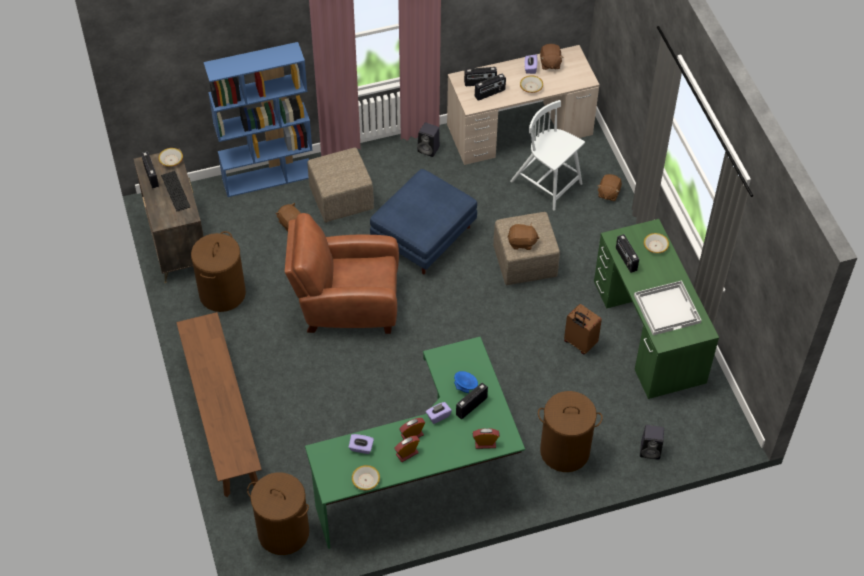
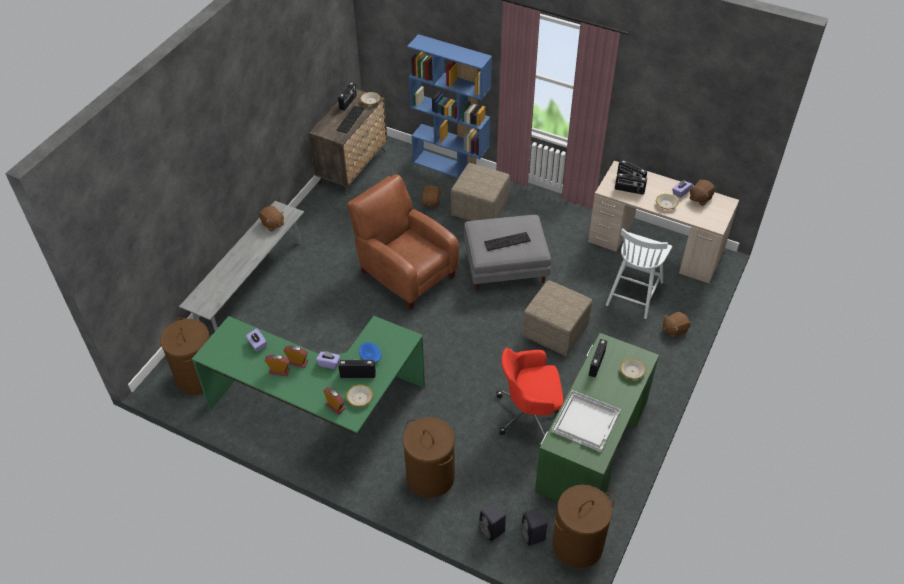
camera: 45 degrees right, 5 degrees down
(222, 293) = (341, 214): brown laundry basket -> brown laundry basket (577, 545)
(222, 419) = (250, 284): brown bench -> grey bench
(365, 480) = (233, 366): bowl -> bowl (360, 398)
(423, 237) = (504, 267): blue ottoman -> grey ottoman
(429, 149) = (575, 217): black speaker -> black speaker (533, 535)
(429, 210) = (507, 241): none -> keyboard
(522, 243) = (547, 306): brown plush toy -> brown plush toy (272, 224)
(547, 183) = (634, 292): white chair -> white chair turned 150 degrees counterclockwise
(579, 343) = (529, 413): brown suitcase -> red office chair

